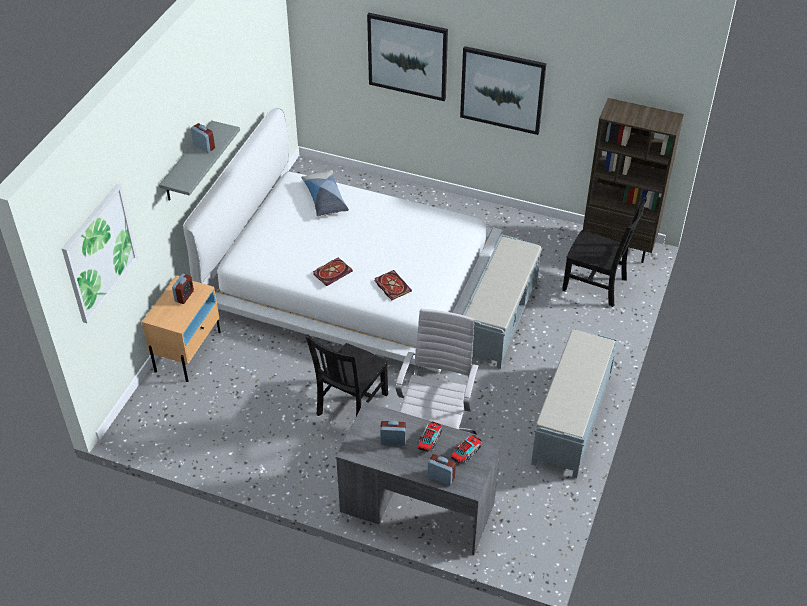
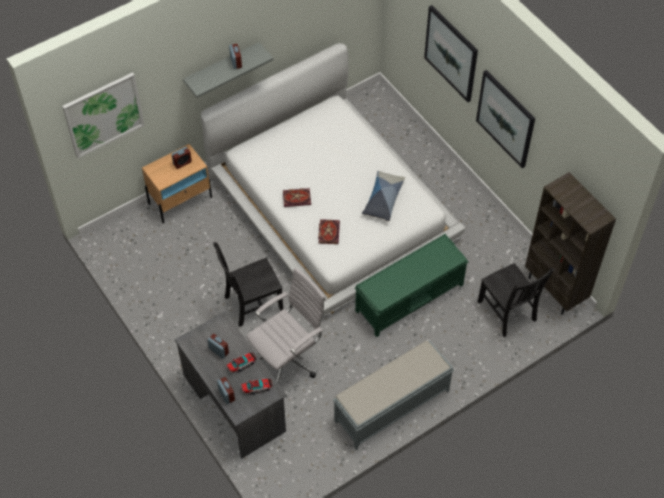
camera: 35 degrees right, 10 degrees up
(325, 199) = (341, 134): pillow -> pillow (383, 199)
(499, 318) = (410, 297): grey bench -> green bench

